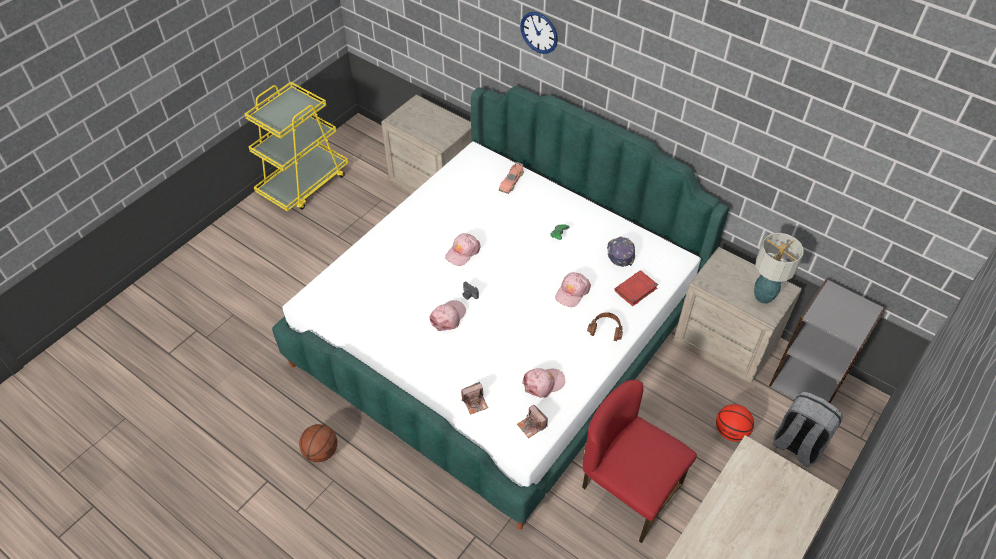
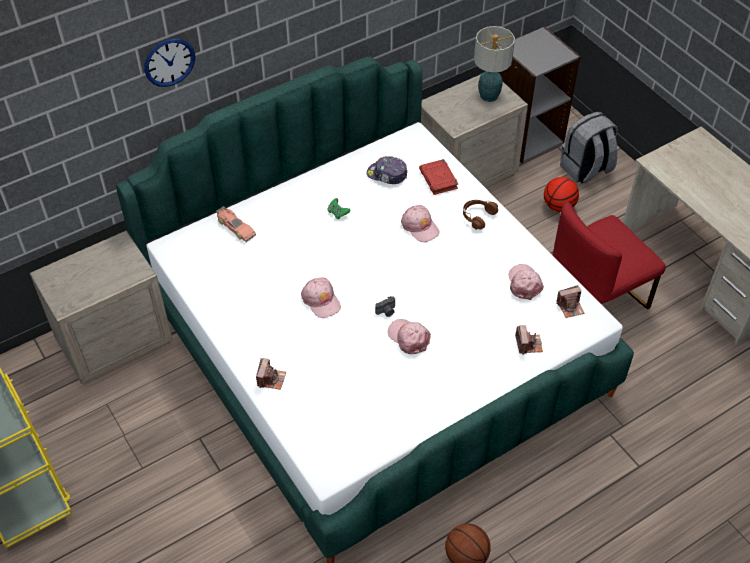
camera: 70 degrees left, 0 degrees up
(377, 246) = (271, 379): none -> camera

